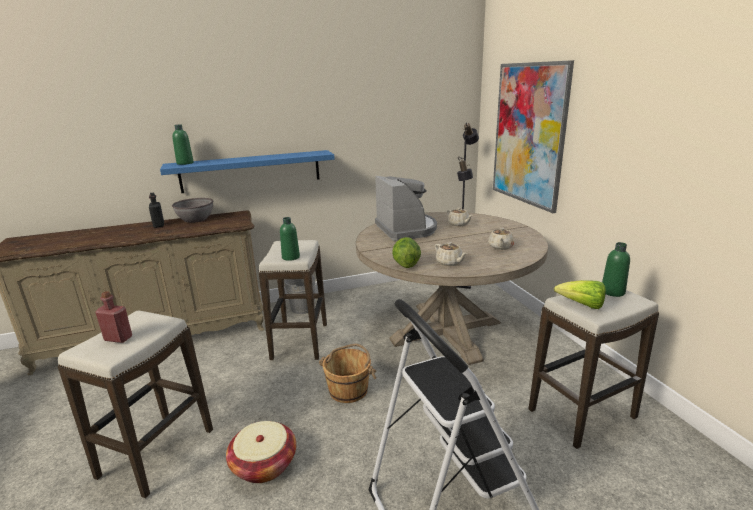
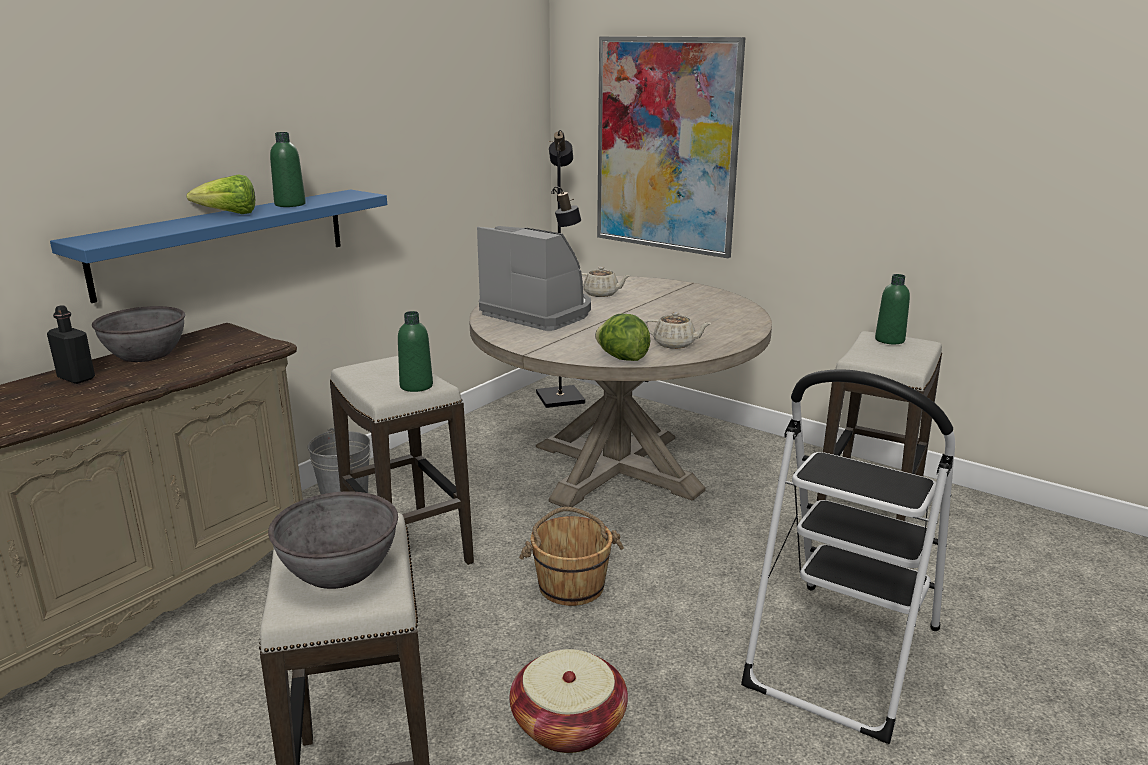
camera: 35 degrees left, 0 degrees up
(118, 338) = (339, 570): red bottle -> grey bowl
(185, 163) = (111, 235): green bottle -> green bottle (290, 204)
(500, 247) = (704, 313): beige teapot -> none
(581, 305) = (882, 360): lettuce -> lettuce (229, 214)

